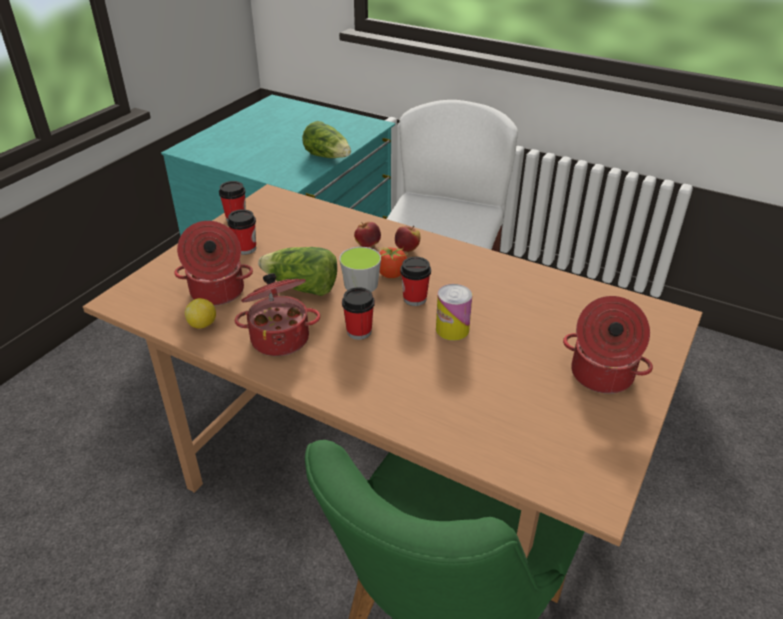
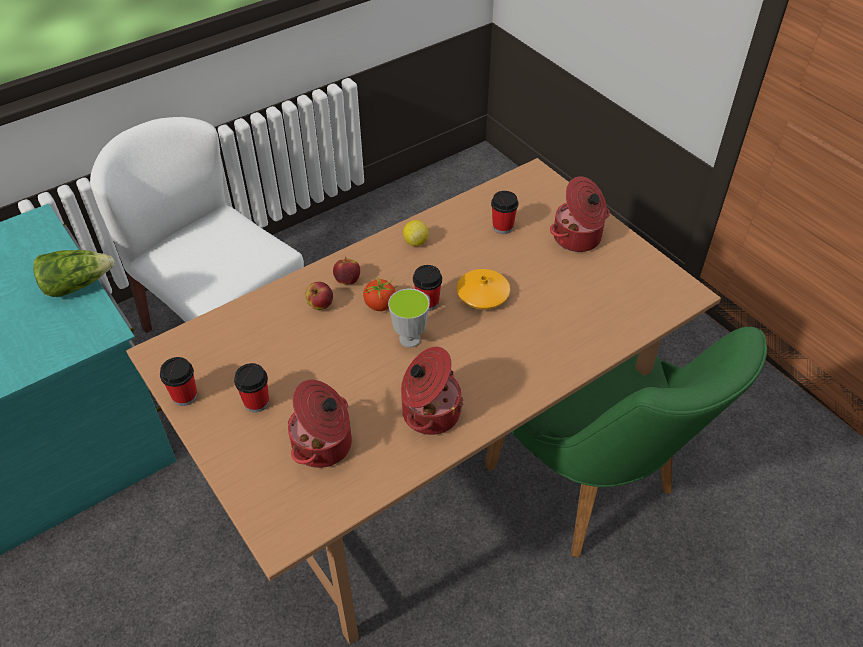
camera: 65 degrees left, 10 degrees up
(203, 325) = (373, 468): lemon -> lemon (416, 242)
(302, 287) = (360, 375): lettuce -> none
(359, 331) = (452, 354): cup -> cup (502, 227)
(452, 329) = (483, 295): can -> orange vase

